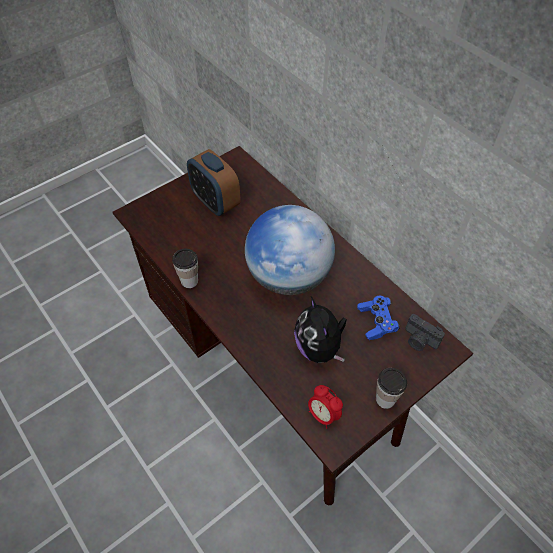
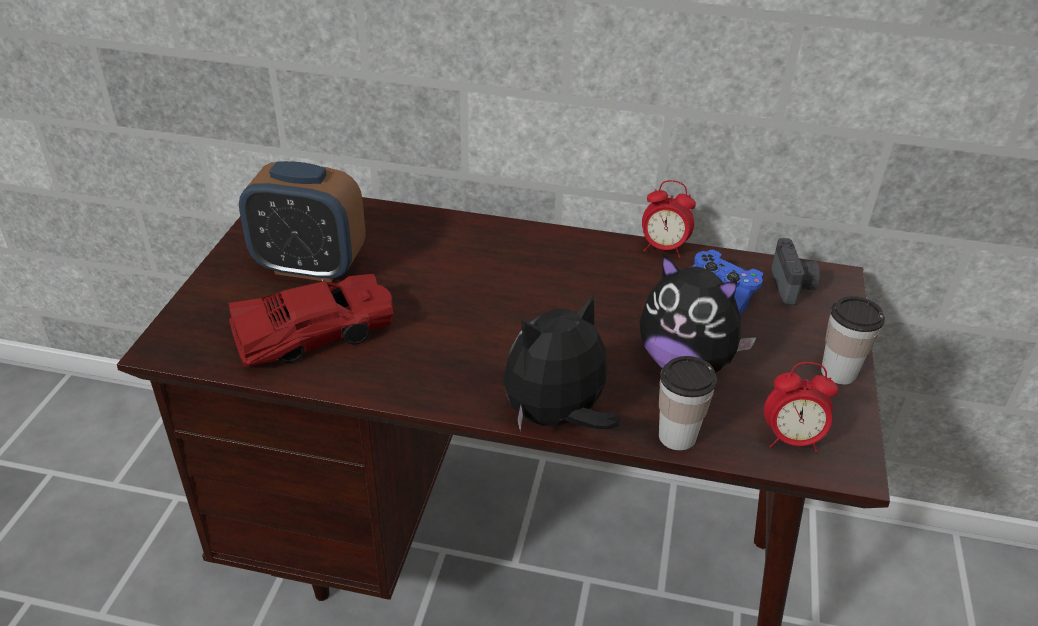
camera: 40 degrees left, 15 degrees down
(187, 239) = (315, 334): none -> red toy car
(189, 281) = (386, 388): cup -> cup (677, 436)
(238, 337) = (556, 418): none -> plush toy
(289, 276) = (538, 303): globe -> none
(378, 280) = (663, 249): none -> alarm clock
(419, 341) = (792, 287): camera -> camera turned 90 degrees counterclockwise

